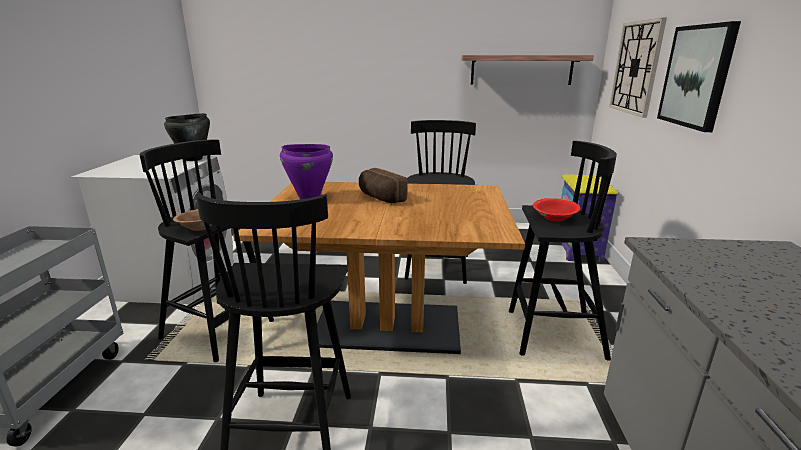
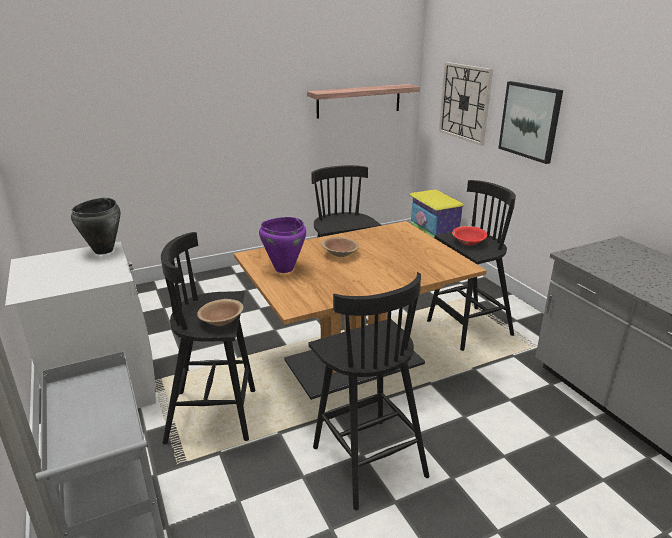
camera: 30 degrees left, 5 degrees up
(380, 198) = (340, 254): bread -> brown bowl

